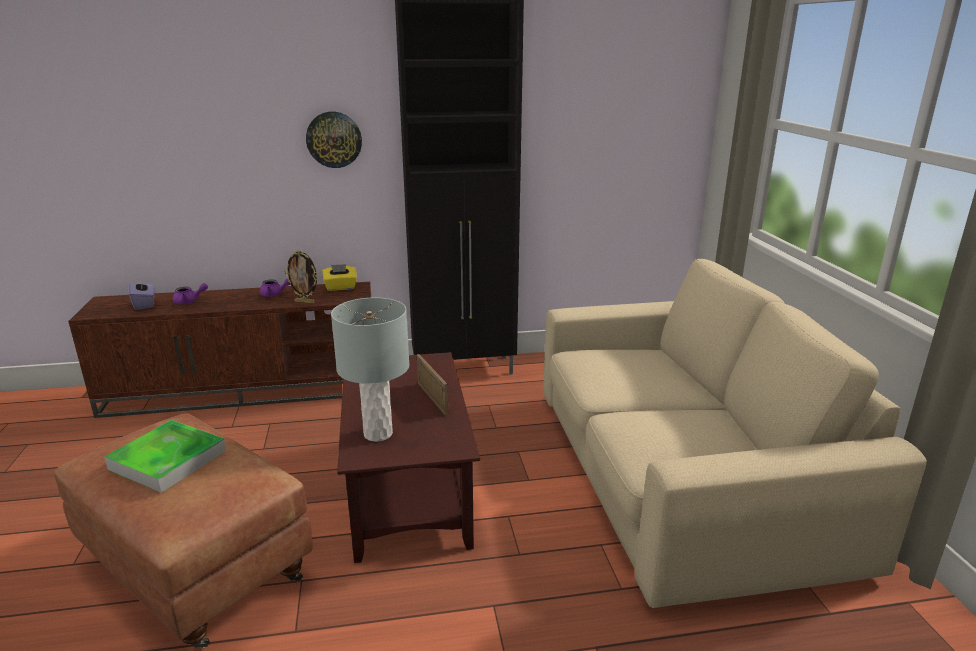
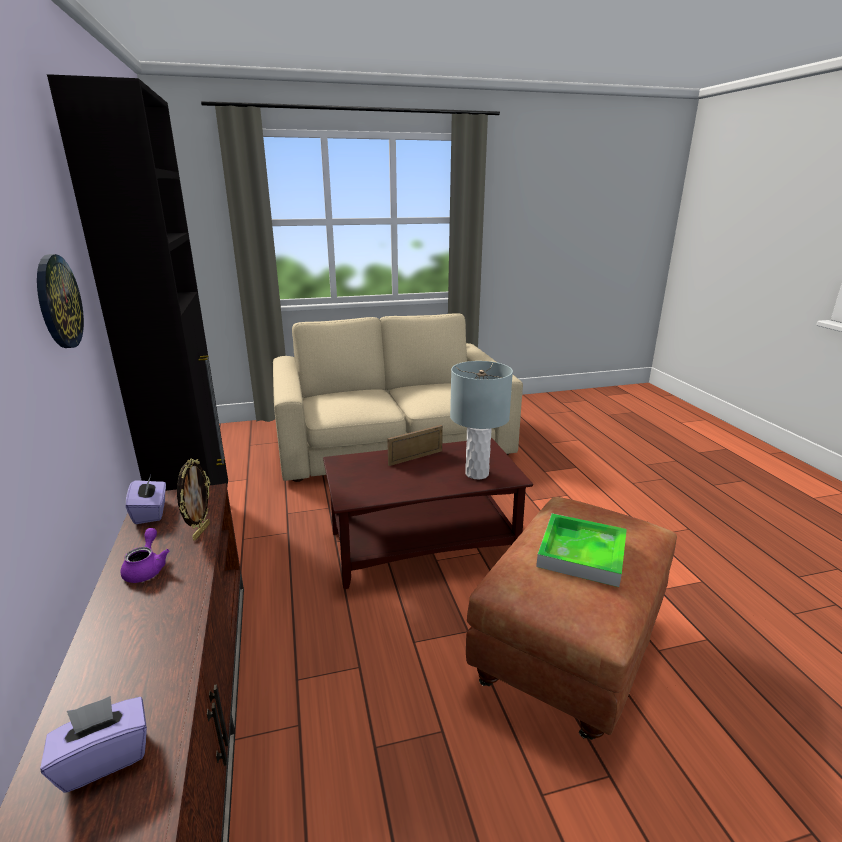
camera: 95 degrees left, 0 degrees up
(189, 301) = (128, 674): purple teapot -> none
(340, 287) = (151, 512): yellow tissue box -> purple tissue box

